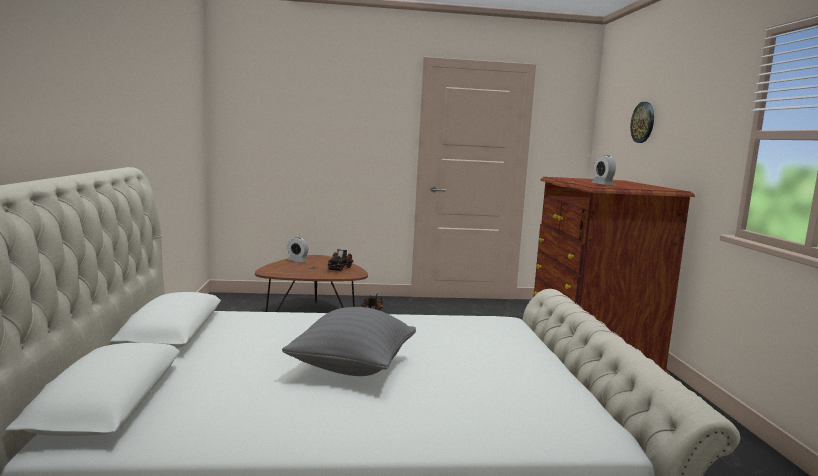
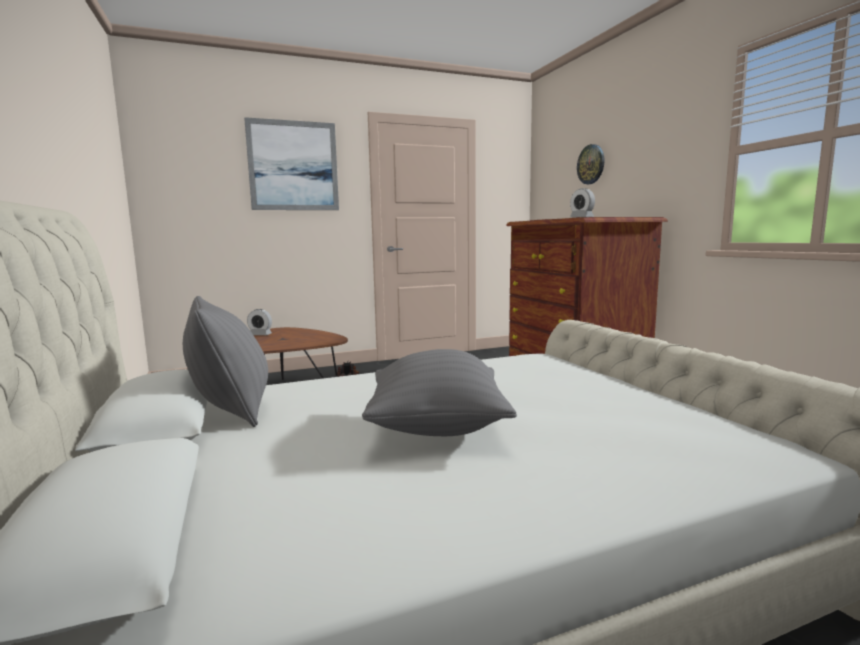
camera: 15 degrees left, 0 degrees up
(224, 328) = (231, 409): none -> grey pillow
(339, 268) = (312, 336): toy truck -> none
(348, 106) = (293, 166): none -> picture

